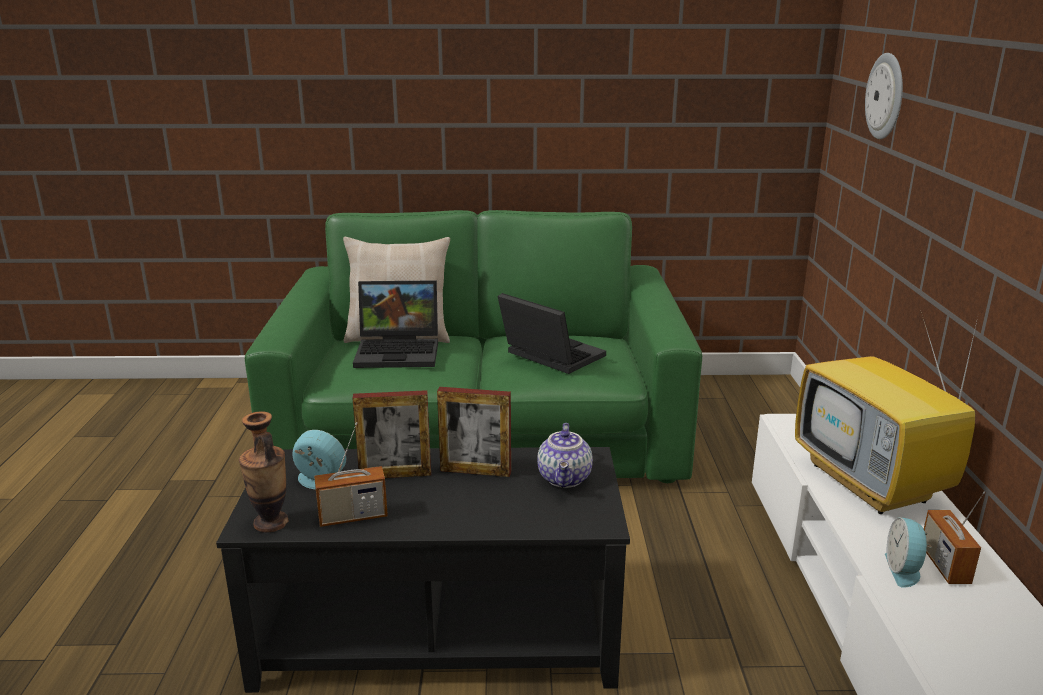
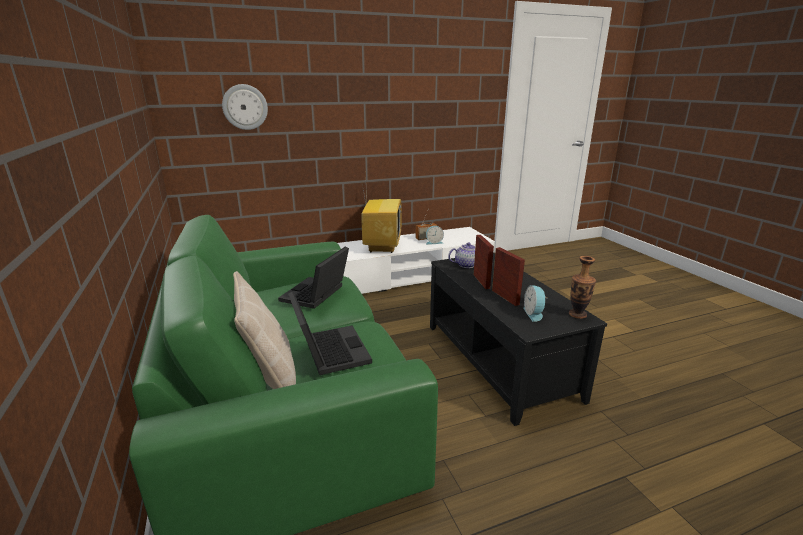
camera: 110 degrees left, 0 degrees up
(353, 516) = (547, 298): radio -> none
(873, 484) = (382, 245): television -> television turned 45 degrees counterclockwise

